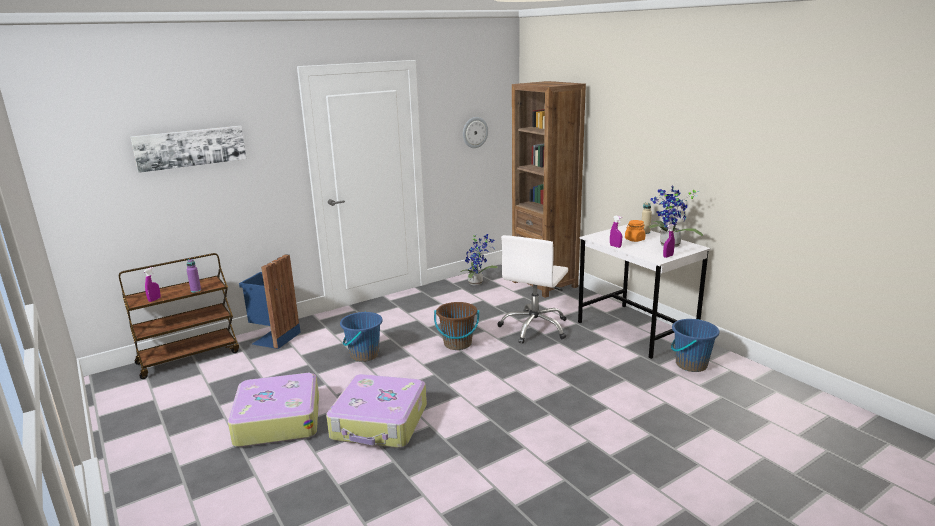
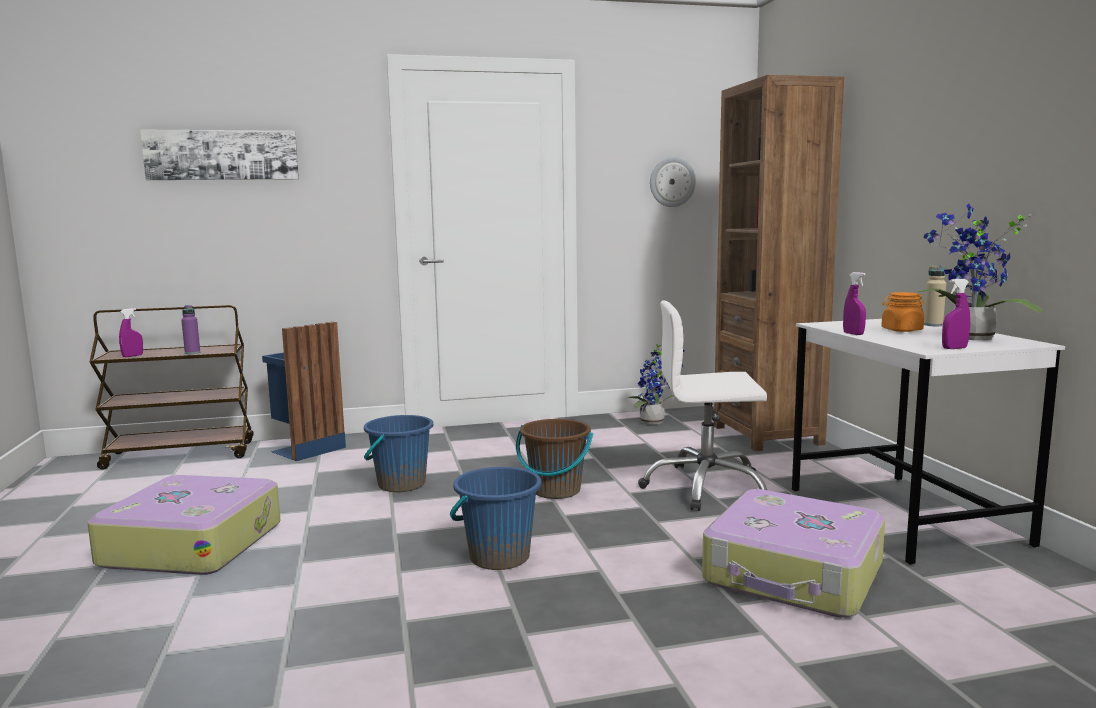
camera: 20 degrees right, 10 degrees down
(380, 423) = (328, 575): suitcase -> suitcase (794, 574)
(535, 328) = (705, 487): white office chair -> white office chair turned 45 degrees clockwise
(691, 364) = (1000, 589): blue bucket -> blue bucket (499, 557)

